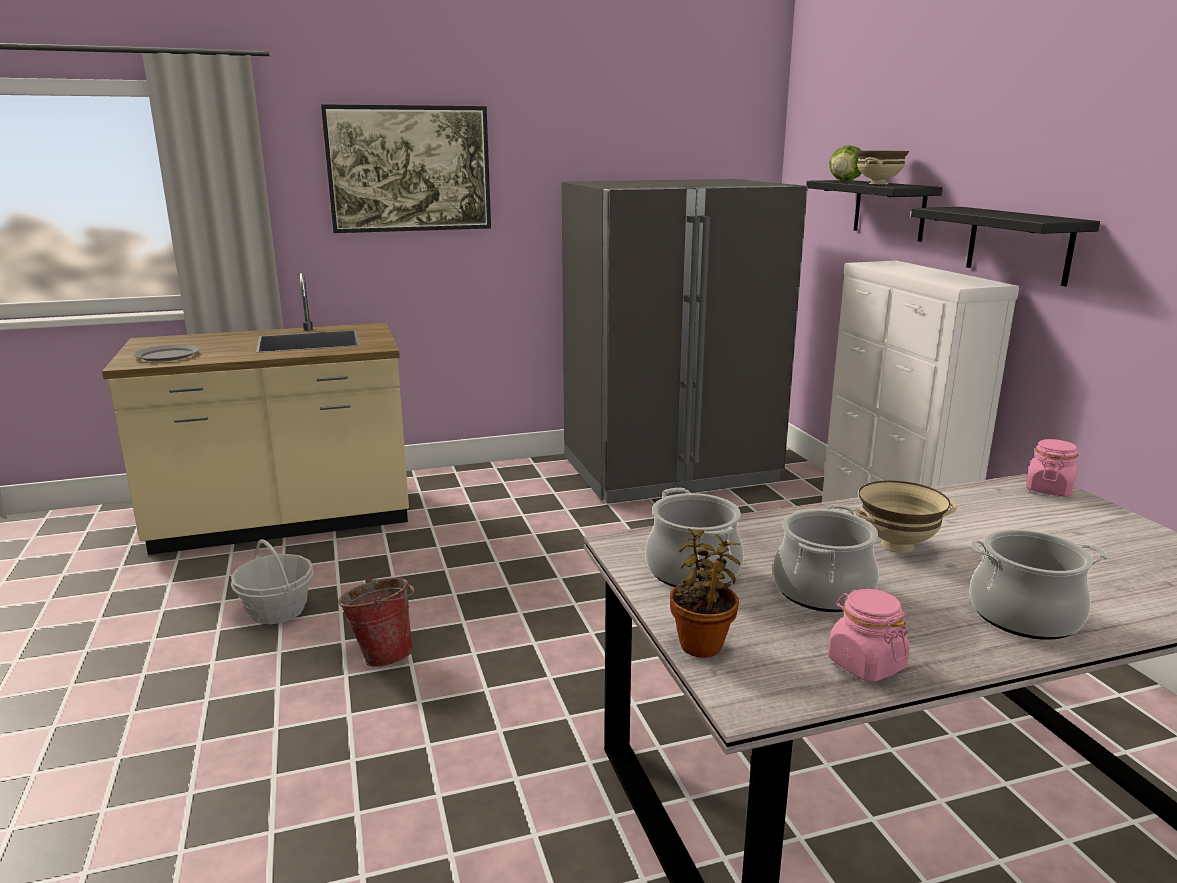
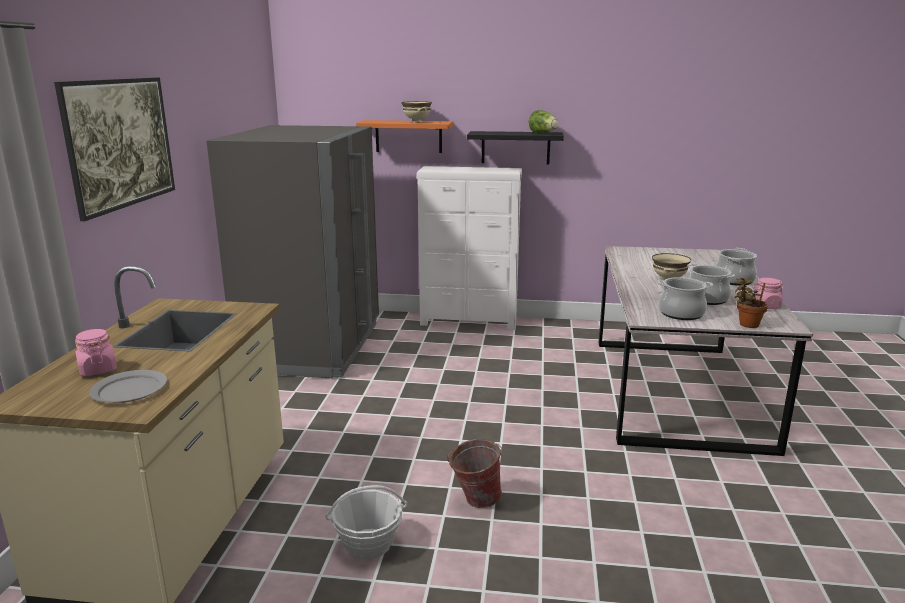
camera: 65 degrees left, 0 degrees up
(844, 181) = (380, 121): lettuce -> lettuce (543, 133)
(889, 209) = (408, 136): black shelf -> orange shelf
(1049, 489) = (625, 250): pink jar -> pink jar (98, 369)

